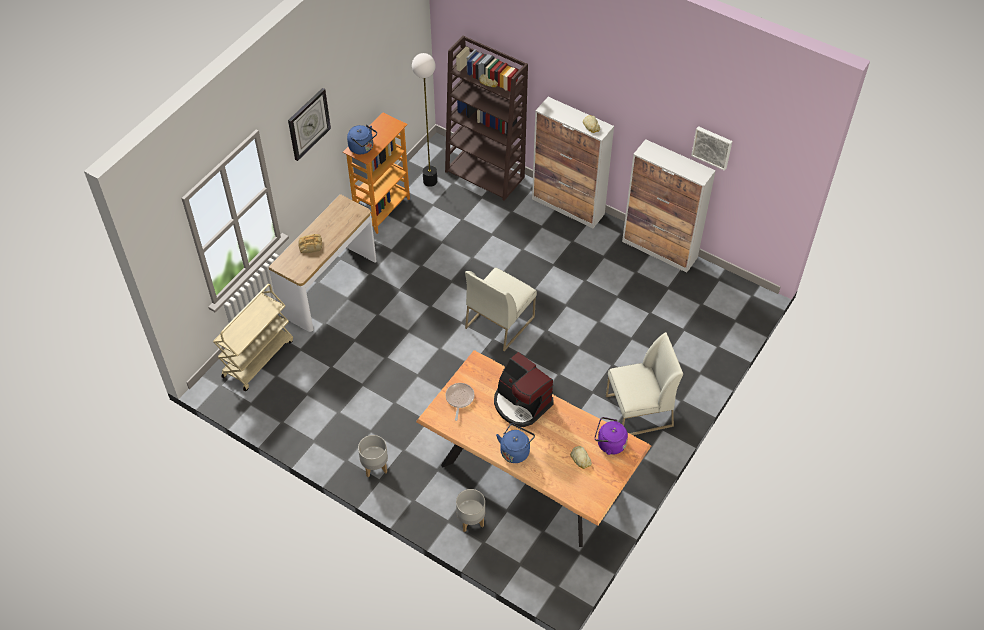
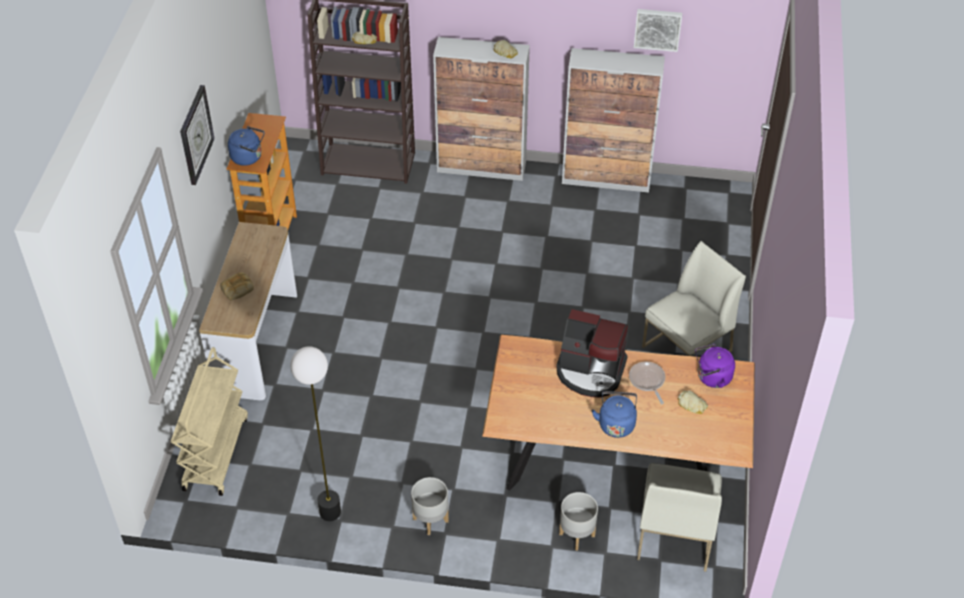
camera: 25 degrees left, 5 degrees down
(430, 181) = (309, 190): floor lamp -> floor lamp (330, 511)
(459, 399) = (518, 392): frying pan -> frying pan (647, 381)
(499, 322) = (479, 311): white chair -> white chair (674, 533)

